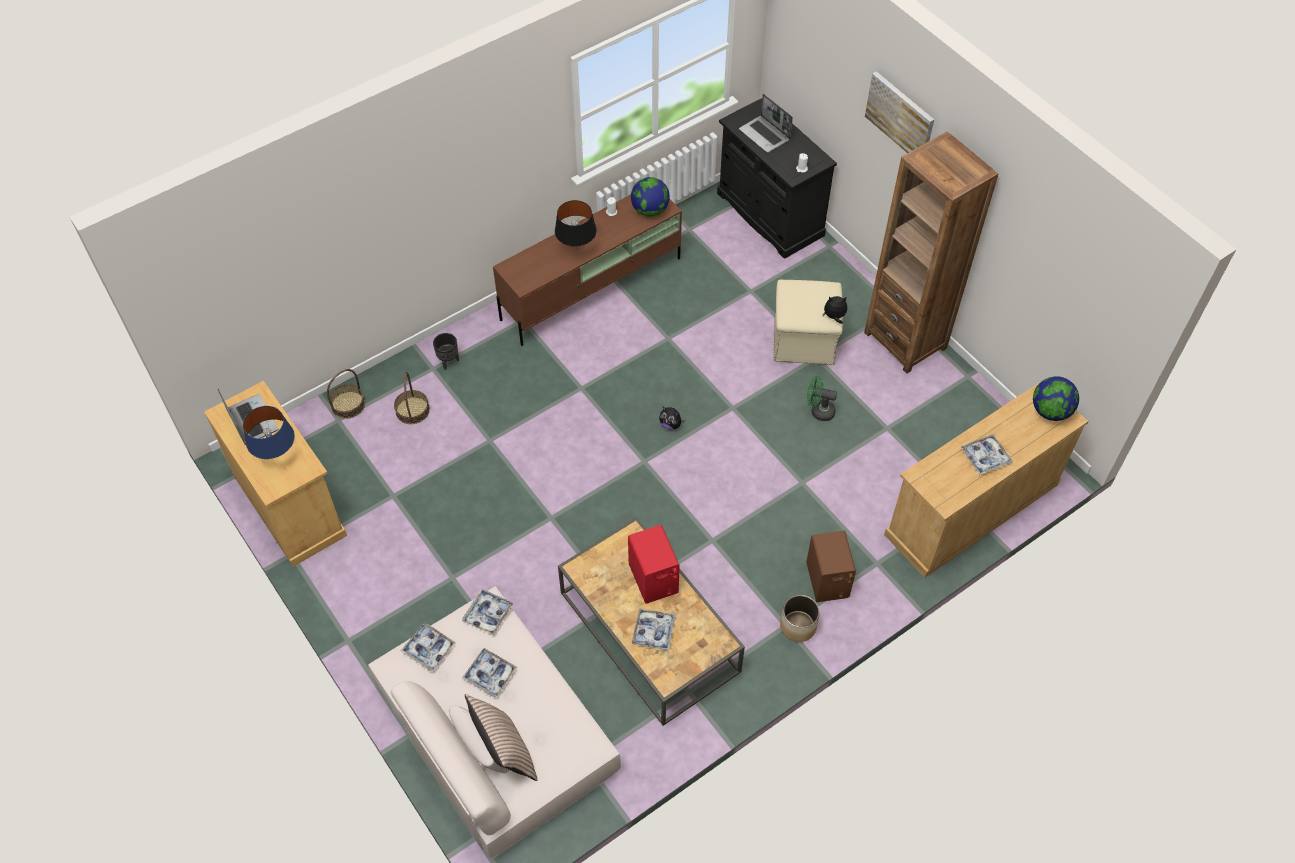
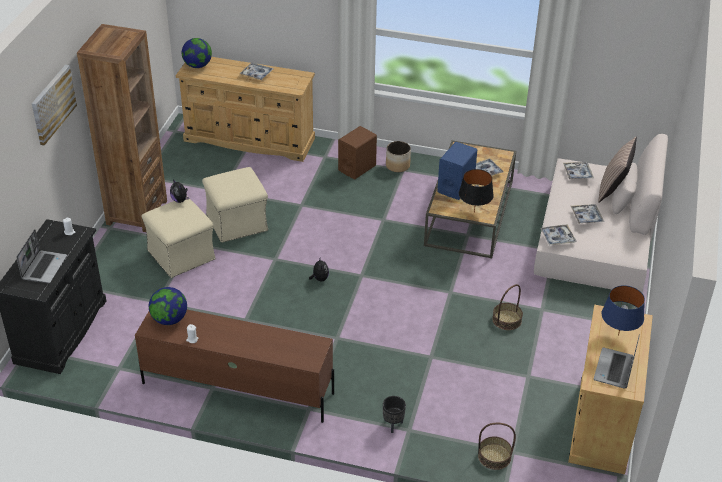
camera: 130 degrees left, 15 degrees down
(412, 410) = (456, 415): basket -> basket (507, 320)
(428, 649) = (607, 247): tray -> tray (577, 173)
(576, 249) = (252, 336): black table lamp -> black table lamp (474, 212)
(653, 579) = (455, 187): red speaker -> blue speaker
(818, 411) = (237, 222): green fan -> beige ottoman

